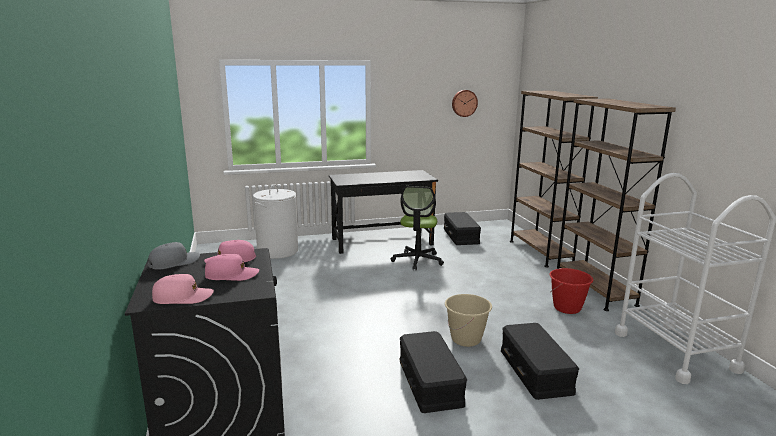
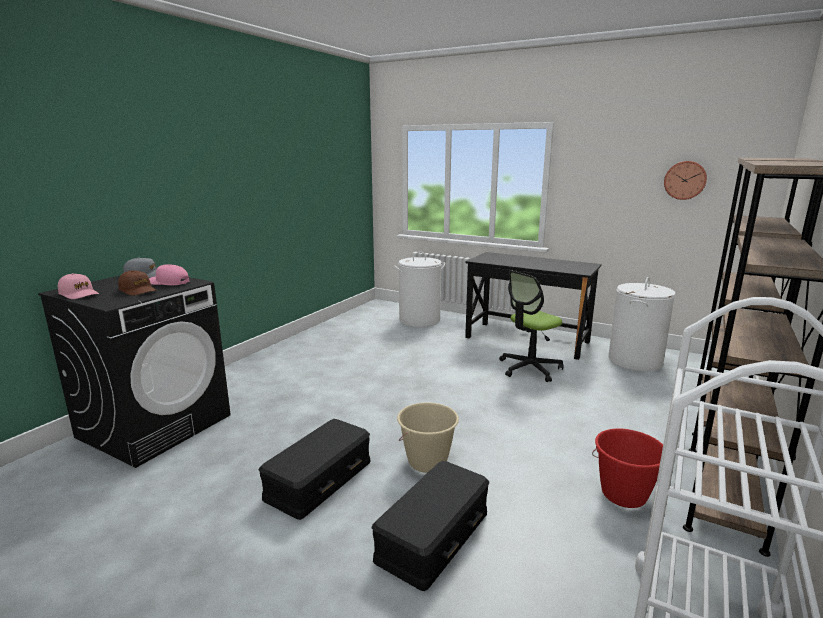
camera: 45 degrees right, 0 degrees up
(232, 275) = (138, 290): pink cap -> brown cap
(461, 236) = (635, 361): black storage box -> white laundry basket

